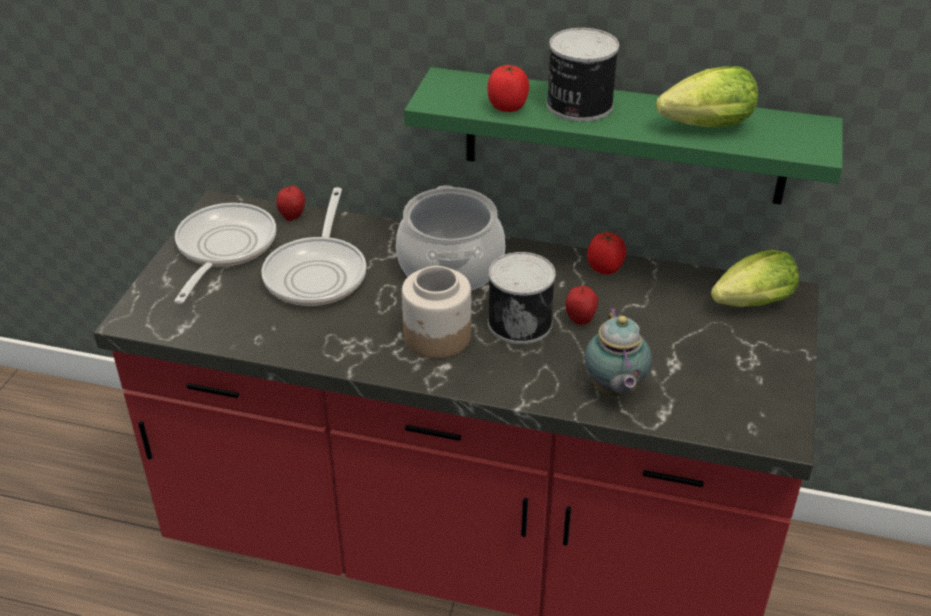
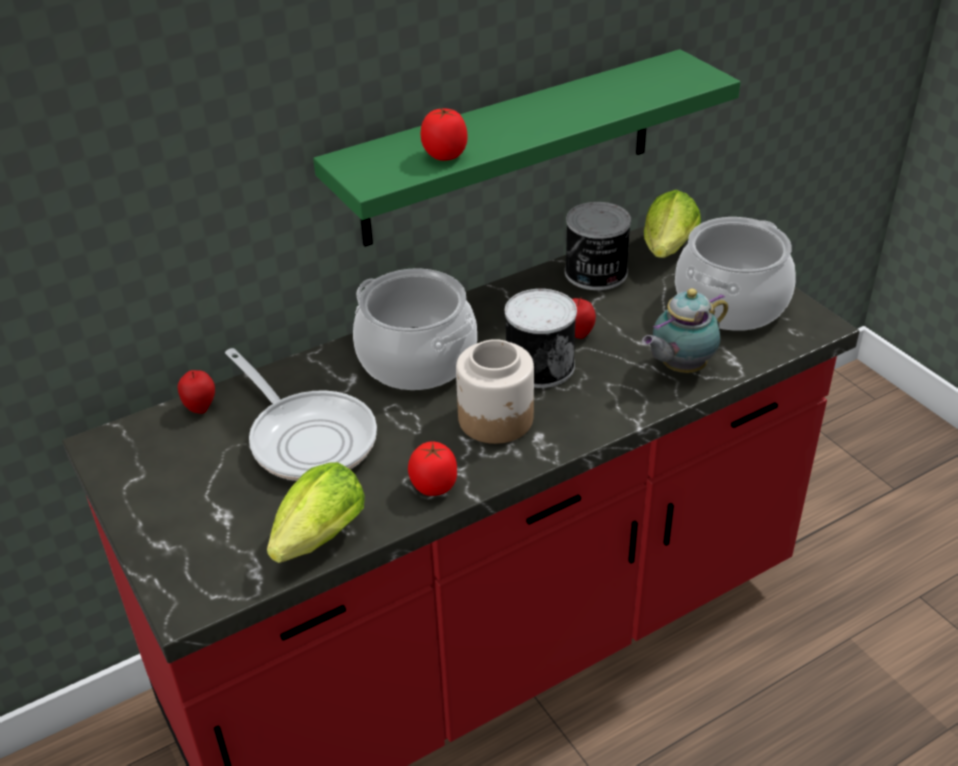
camera: 45 degrees left, 0 degrees up
(223, 249) = (176, 479): frying pan -> none
(578, 105) = (494, 127): can -> can (595, 273)
(605, 268) = (535, 286): tomato -> tomato (434, 486)
(614, 391) = (680, 368): teapot -> teapot turned 105 degrees clockwise
(701, 127) = (609, 99): lettuce -> lettuce (316, 542)
(734, 374) = (731, 303): none -> cooking pot

